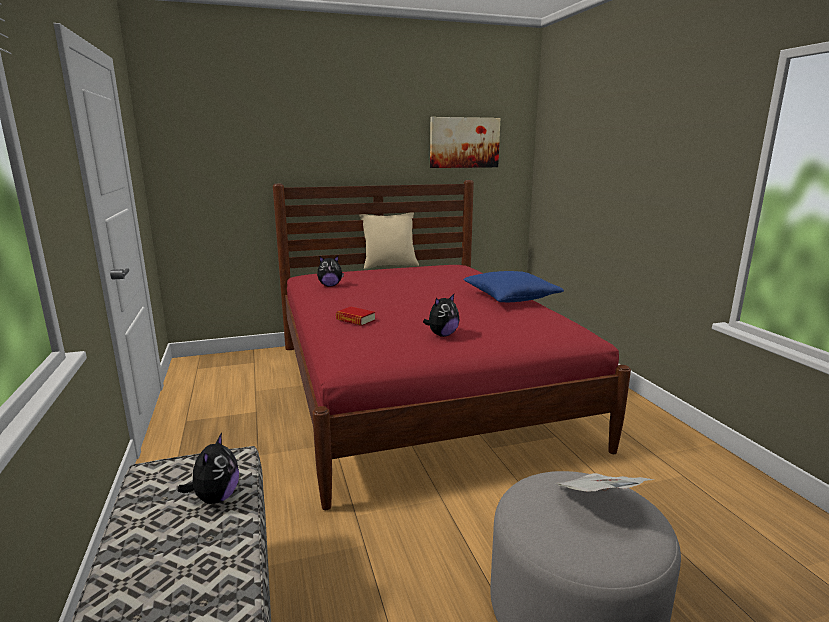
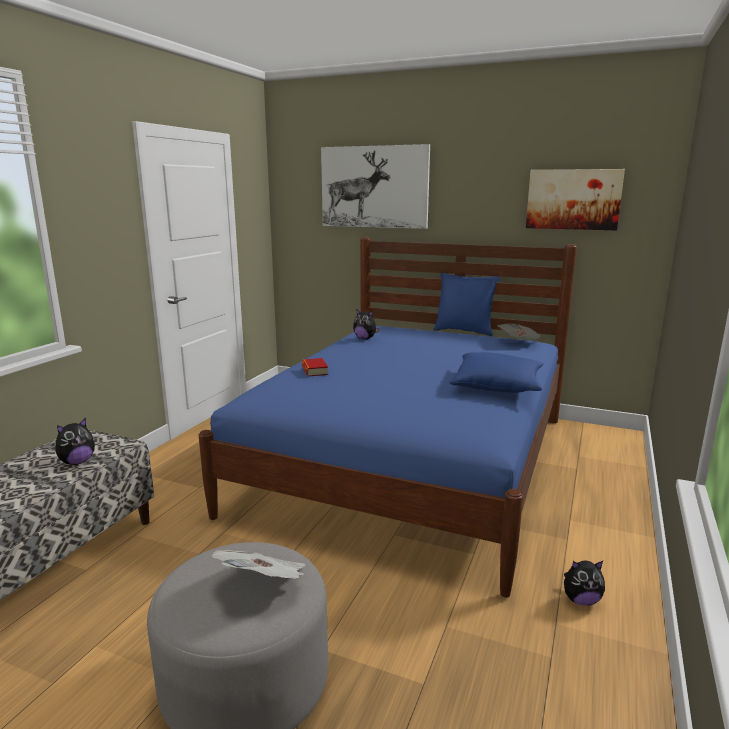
camera: 40 degrees right, 0 degrees up
(279, 131) = (374, 187): none -> picture
(389, 266) = (464, 331): beige pillow -> blue pillow
(417, 390) = (412, 462): red bed -> blue bed
(442, 335) = (349, 400): plush toy -> plush toy (581, 600)
(453, 268) = (519, 344): none -> newspaper

